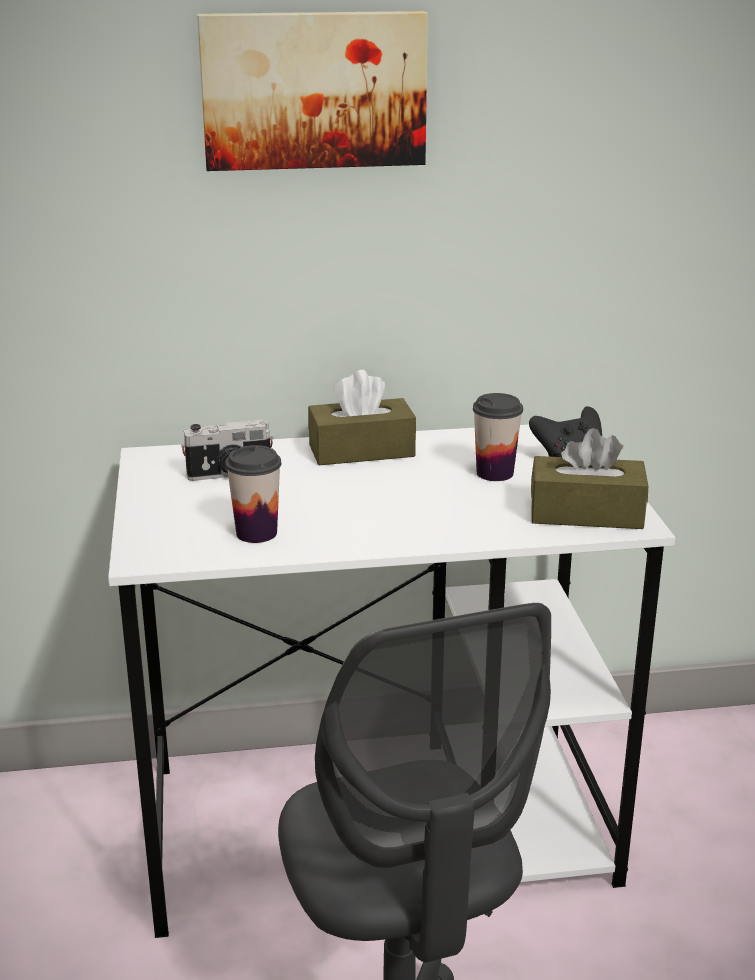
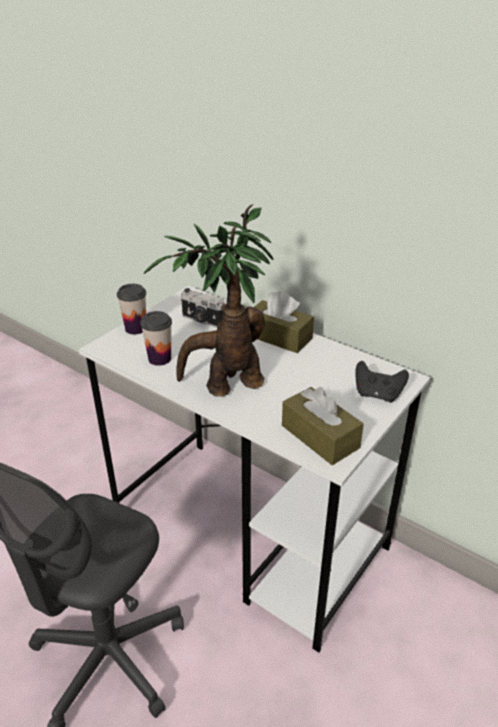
camera: 45 degrees right, 10 degrees up
(313, 90) = (291, 110): picture -> none
(396, 519) = (226, 385): none -> potted plant
(495, 473) = (318, 384): cup -> cup (135, 328)

